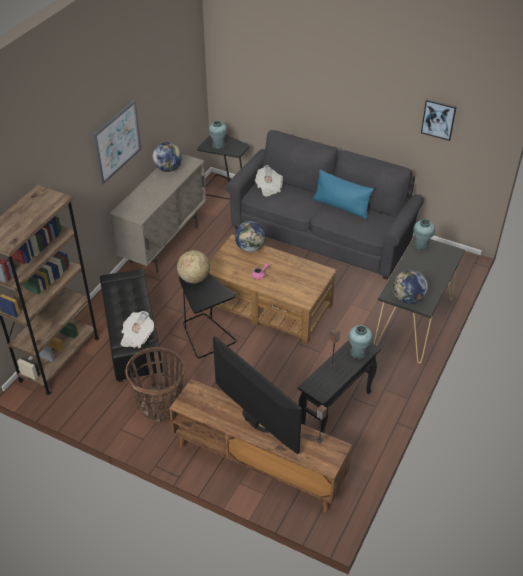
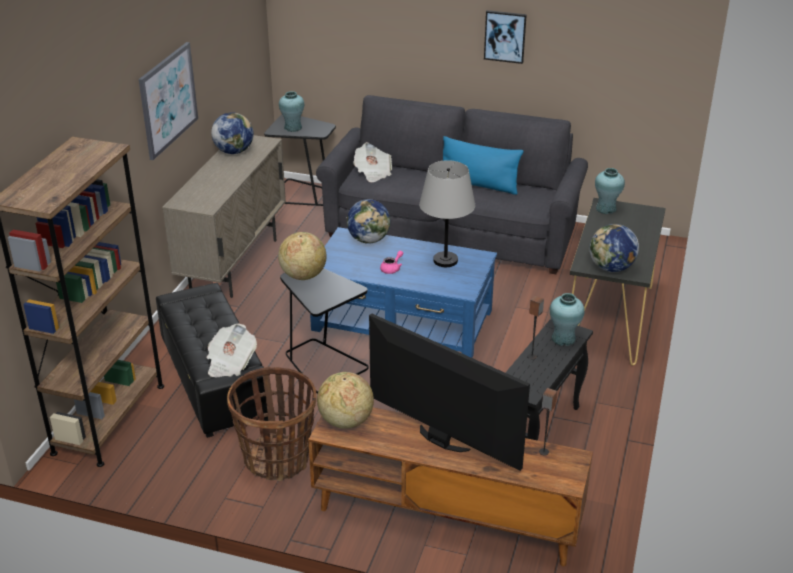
camera: 10 degrees left, 10 degrees down
(196, 398) = (345, 421): none -> globe
(268, 306) = (403, 321): brown coffee table -> blue coffee table
(298, 272) = (445, 261): none -> grey table lamp
(438, 119) = (601, 45): picture -> picture (505, 36)

